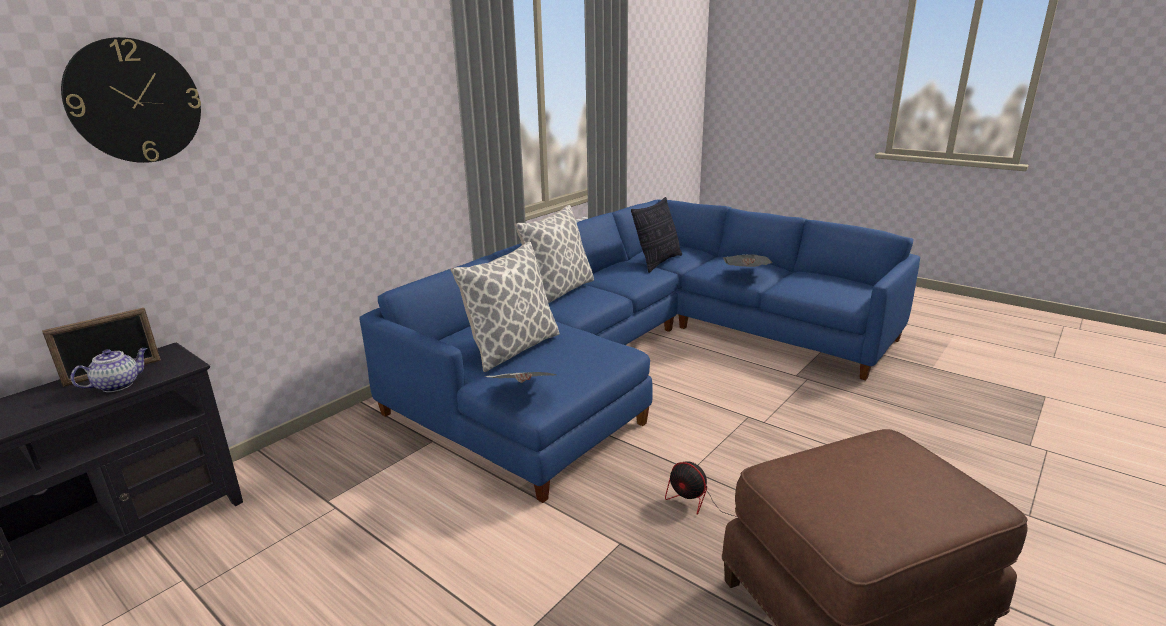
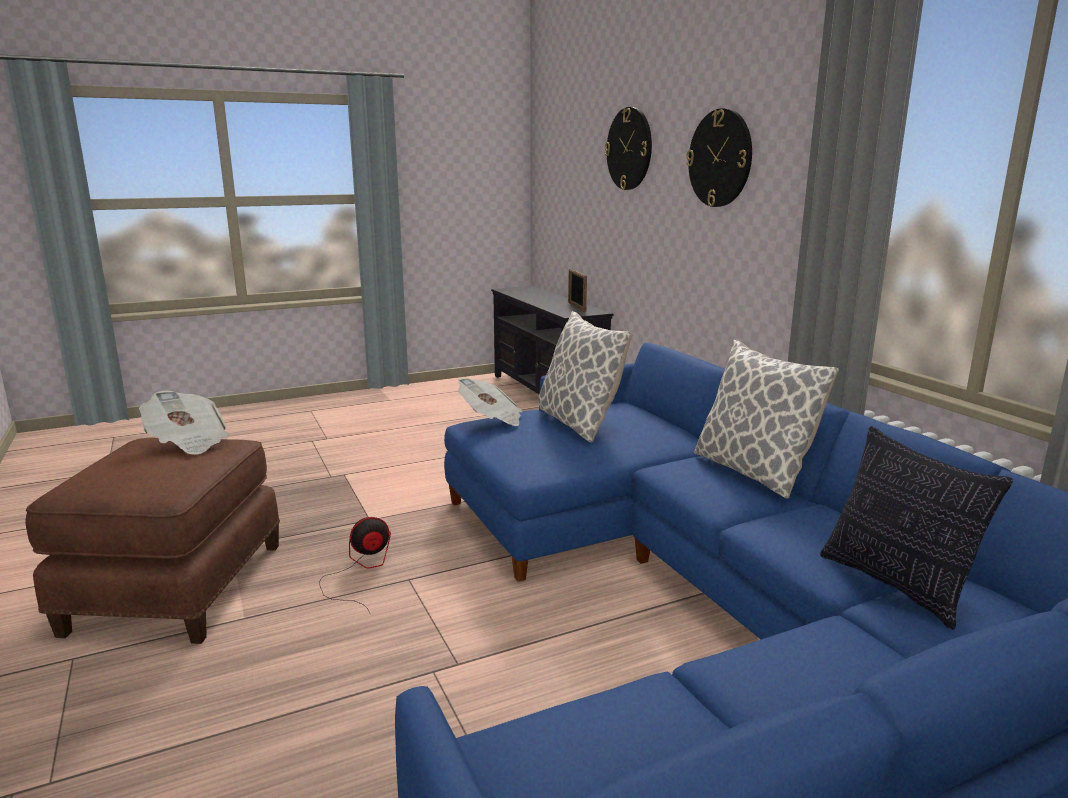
camera: 115 degrees right, 5 degrees down
(118, 385) = (557, 308): teapot -> none
(331, 99) = (720, 158): none -> wall clock
(746, 274) = (756, 659): newspaper -> newspaper (188, 442)

